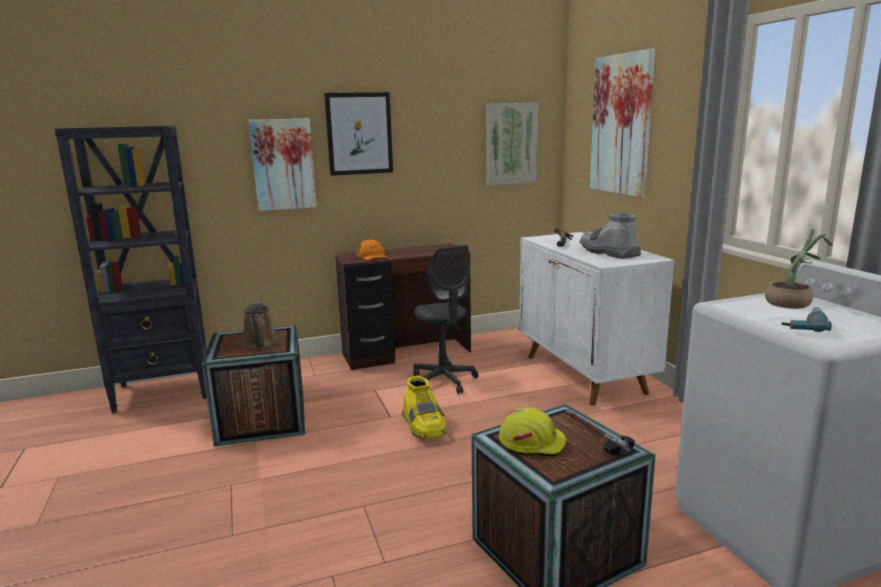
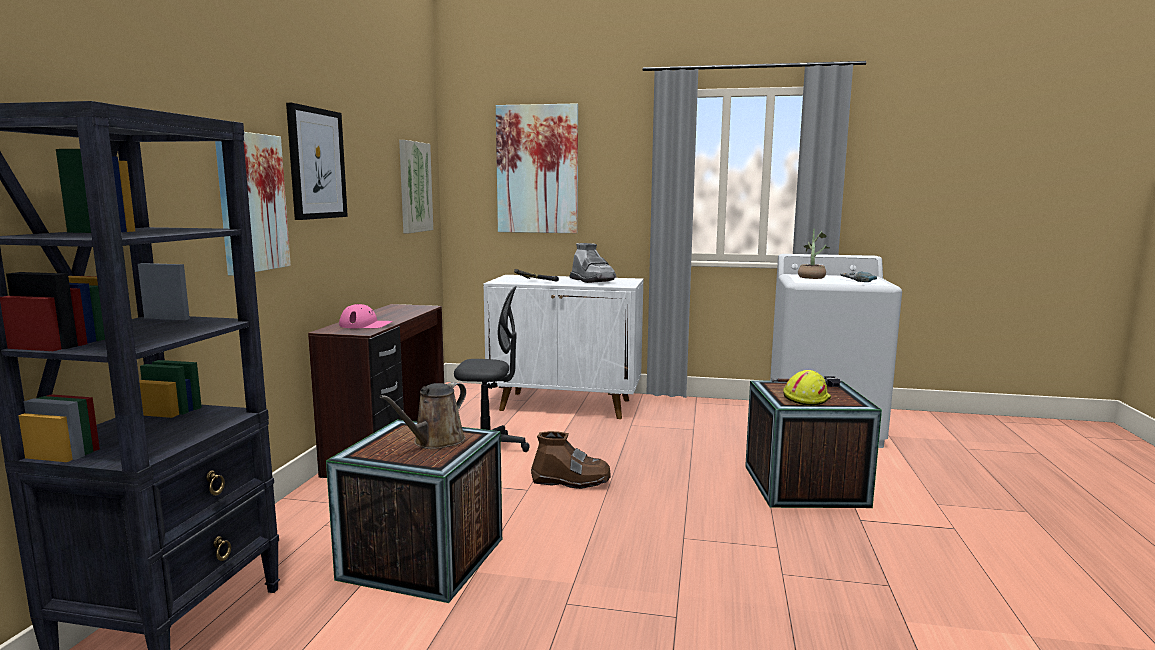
camera: 60 degrees left, 5 degrees down
(260, 344) = (435, 442): brown watering can -> brown watering can turned 105 degrees clockwise
(372, 256) = (366, 325): orange cap -> pink cap
(424, 427) = (571, 481): yellow boot -> brown boot
(608, 252) = (592, 281): grey boot -> grey boot turned 120 degrees counterclockwise

